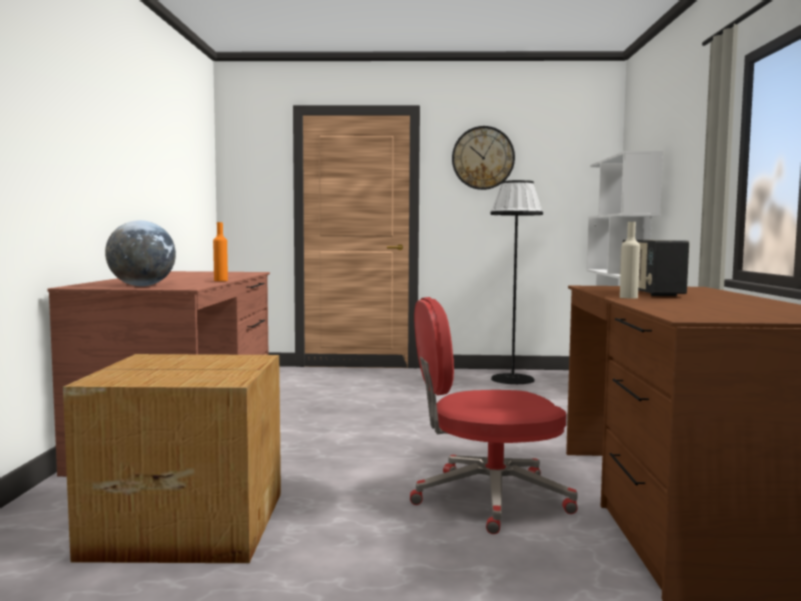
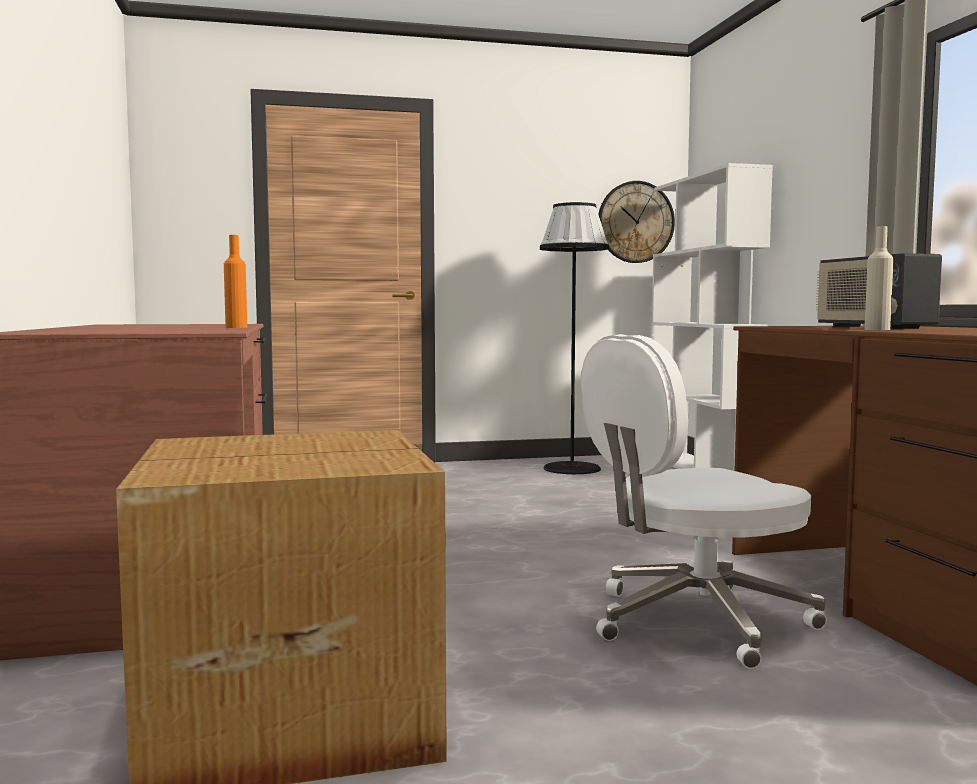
camera: 15 degrees left, 0 degrees up
(142, 286) = (134, 331): globe -> none
(483, 158) = (518, 175): wall clock -> wall clock (635, 222)
(487, 499) = (695, 621): red office chair -> white office chair

